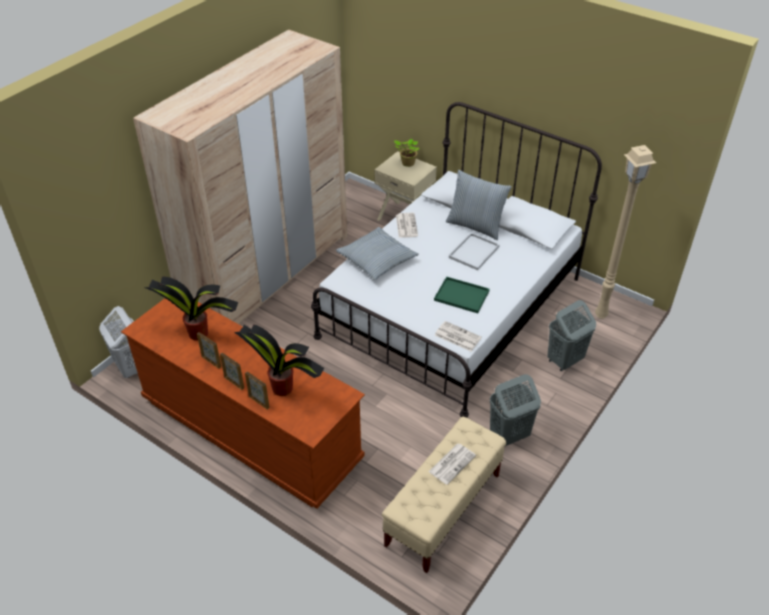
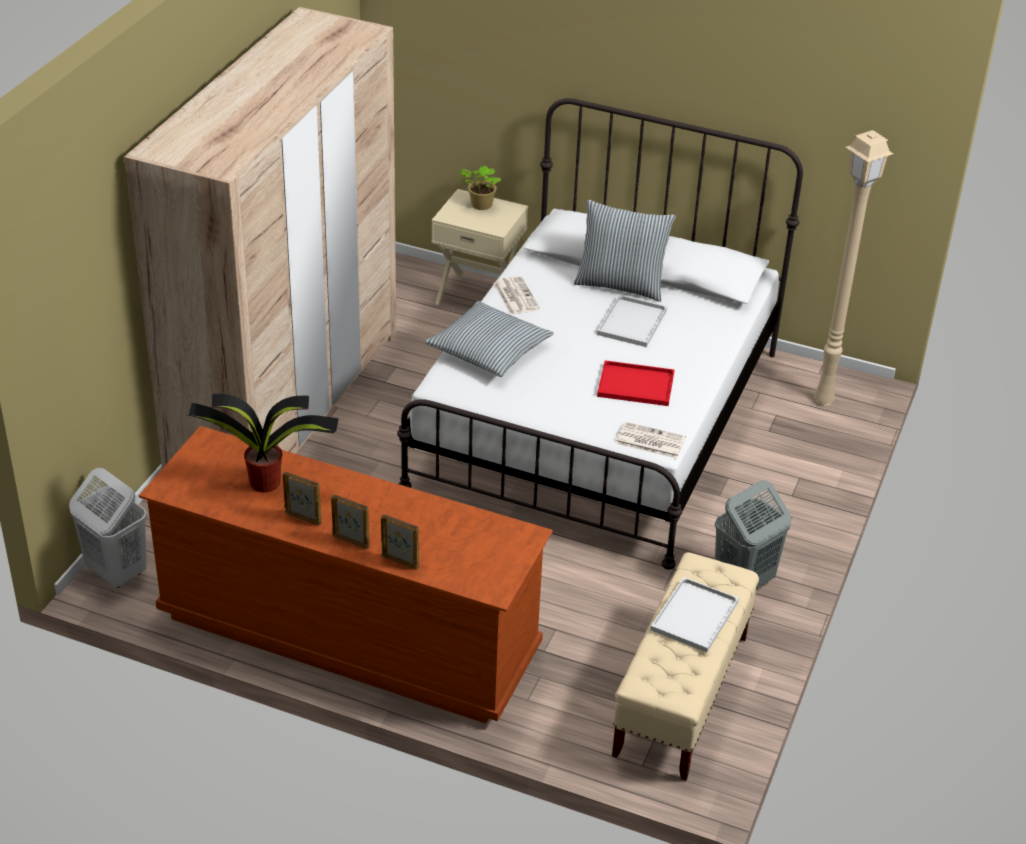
camera: 15 degrees left, 5 degrees down
(283, 389) = (429, 539): potted plant -> none
(452, 463) = (694, 614): newspaper -> white tray
(460, 296) = (634, 385): green tray -> red tray
(564, 360) = (790, 470): grey laundry basket -> none

